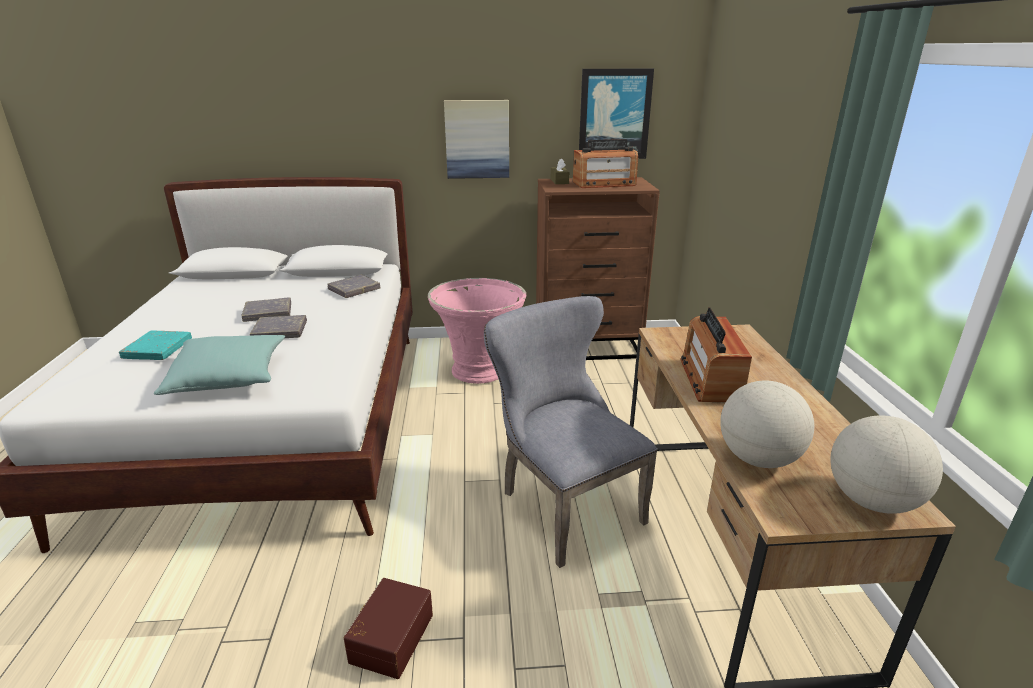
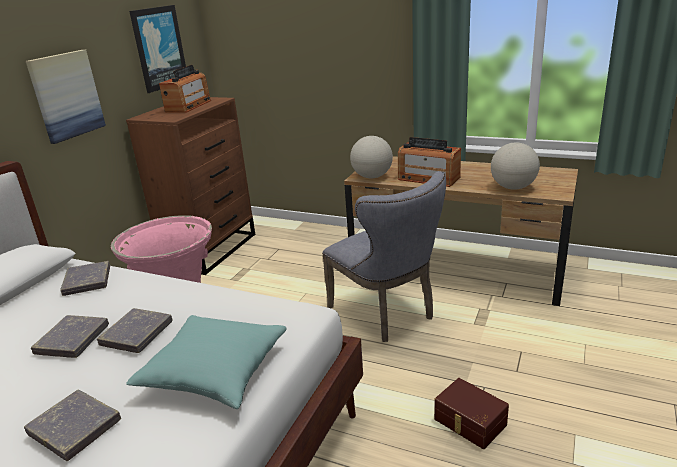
camera: 60 degrees left, 0 degrees up
(158, 349) = (75, 428): turquoise book -> grey book
(559, 181) = (152, 115): brown tissue box -> none
(563, 504) = (387, 314): grey chair -> grey chair turned 120 degrees counterclockwise
(871, 501) = (556, 176): globe -> globe (372, 177)

